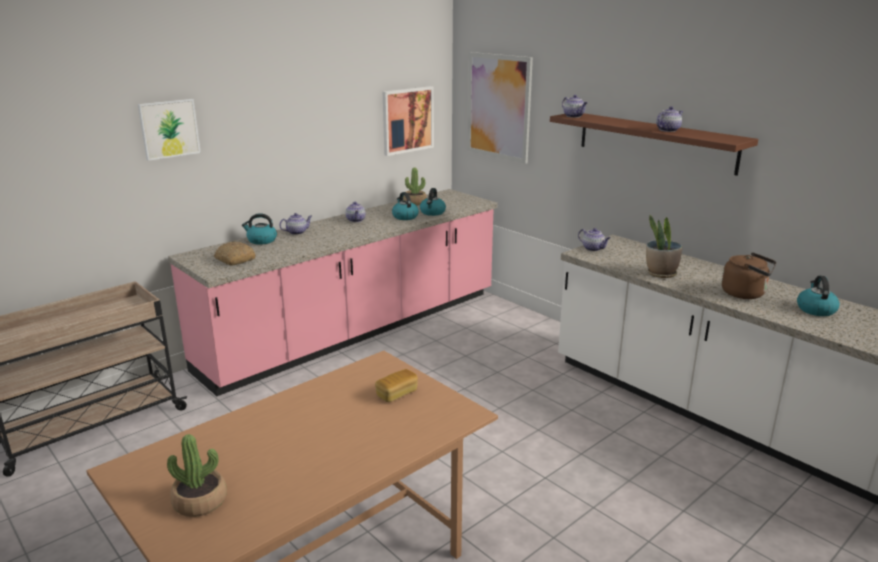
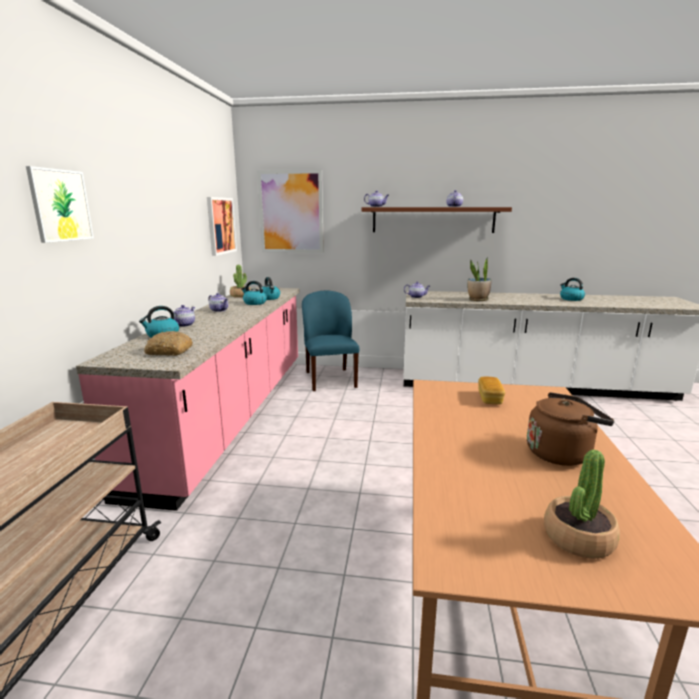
camera: 40 degrees left, 5 degrees down
(497, 325) = (330, 379): none -> blue chair
(746, 294) = (532, 299): brown kettle -> brown kettle (561, 453)

